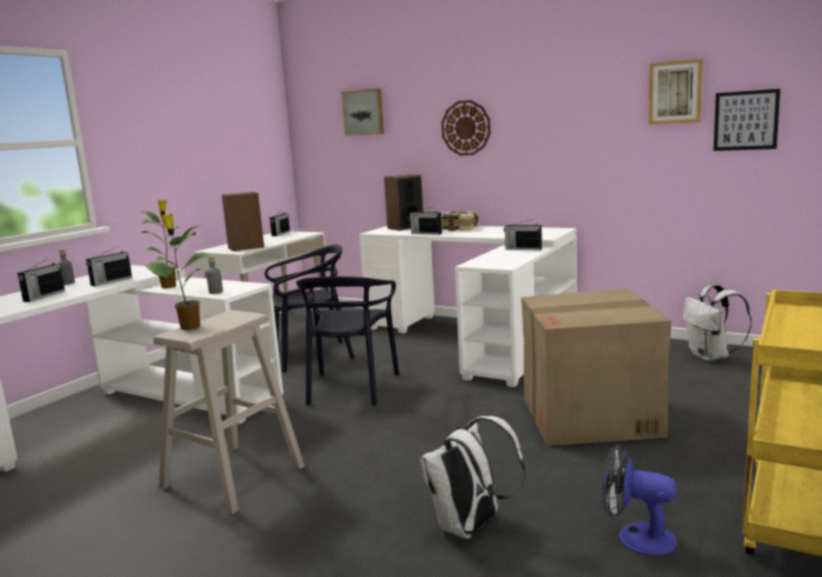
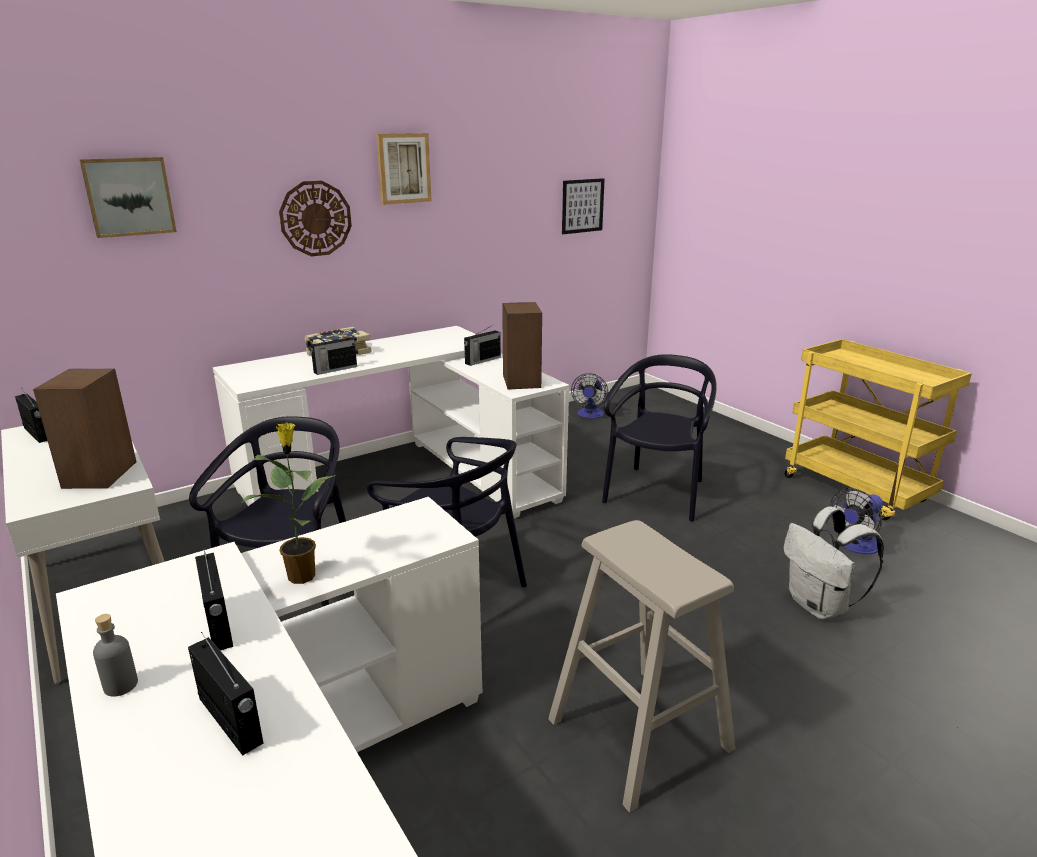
camera: 65 degrees left, 10 degrees up
(189, 327) = (653, 576): potted plant -> none
(216, 292) = (421, 540): grey bottle -> none
(405, 227) = (262, 368): speaker -> speaker (521, 381)
(591, 416) = (657, 493): cardboard box -> black chair
(675, 92) = (533, 179): picture -> picture (403, 168)
(711, 357) = (590, 415): white backpack -> fan

